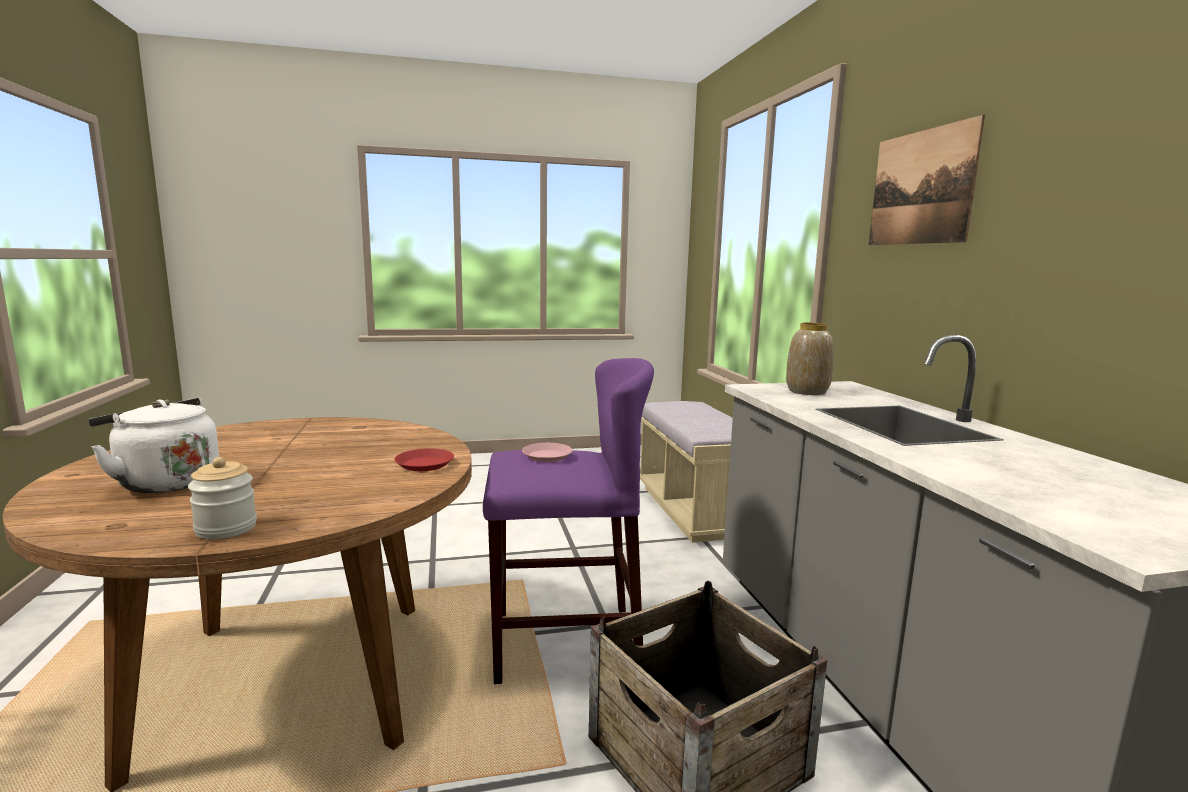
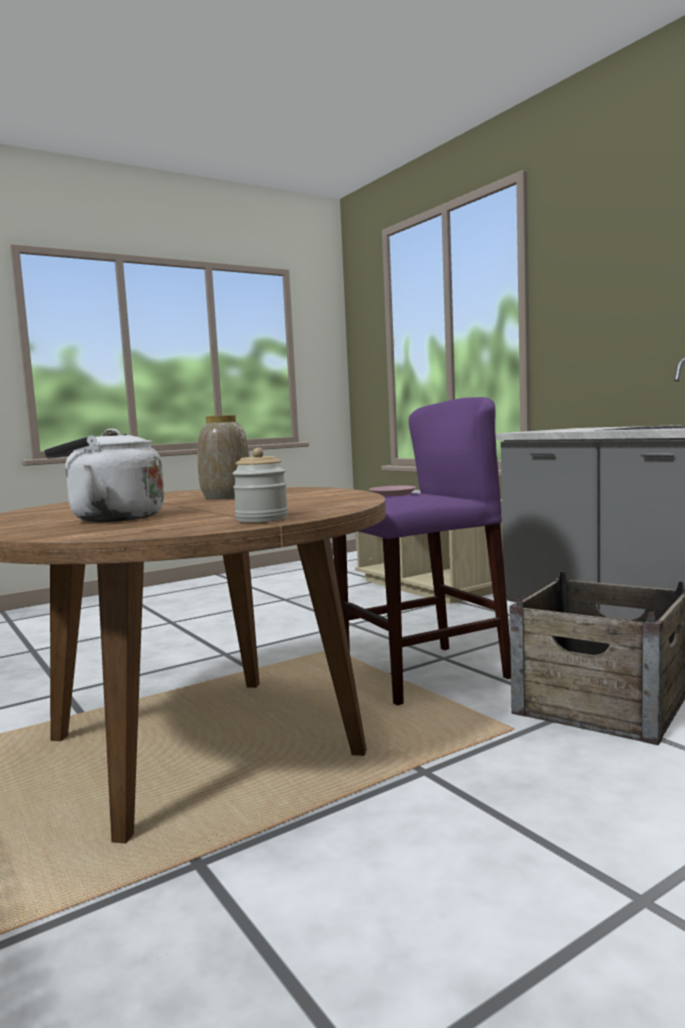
camera: 20 degrees left, 5 degrees down
(425, 464) = (325, 493): red plate -> none
(806, 391) = (563, 429): vase -> vase (225, 497)
(920, 188) = (620, 260): picture -> none

